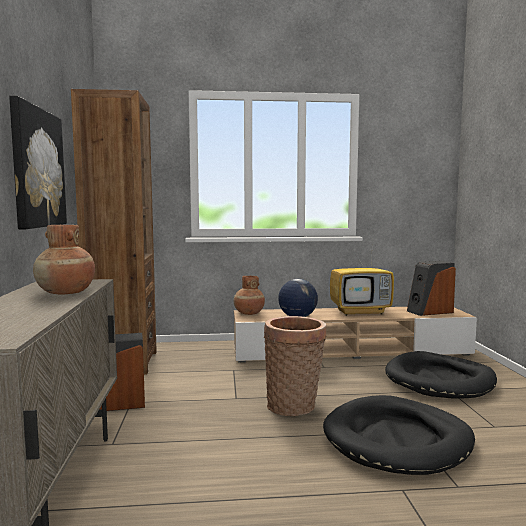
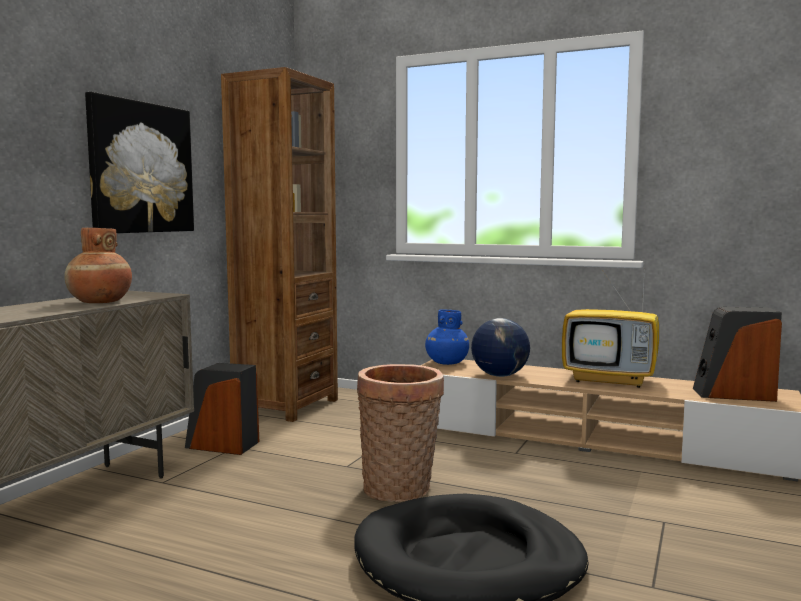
camera: 30 degrees right, 0 degrees up
(249, 313) = (446, 363): brown vase -> blue vase
(440, 380) = (672, 505): black dog bed -> none

